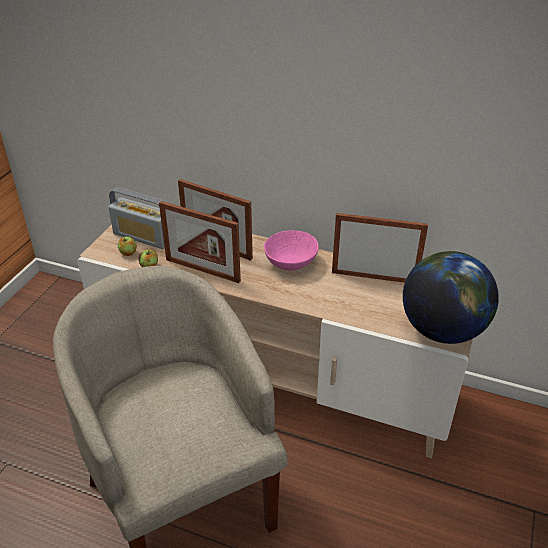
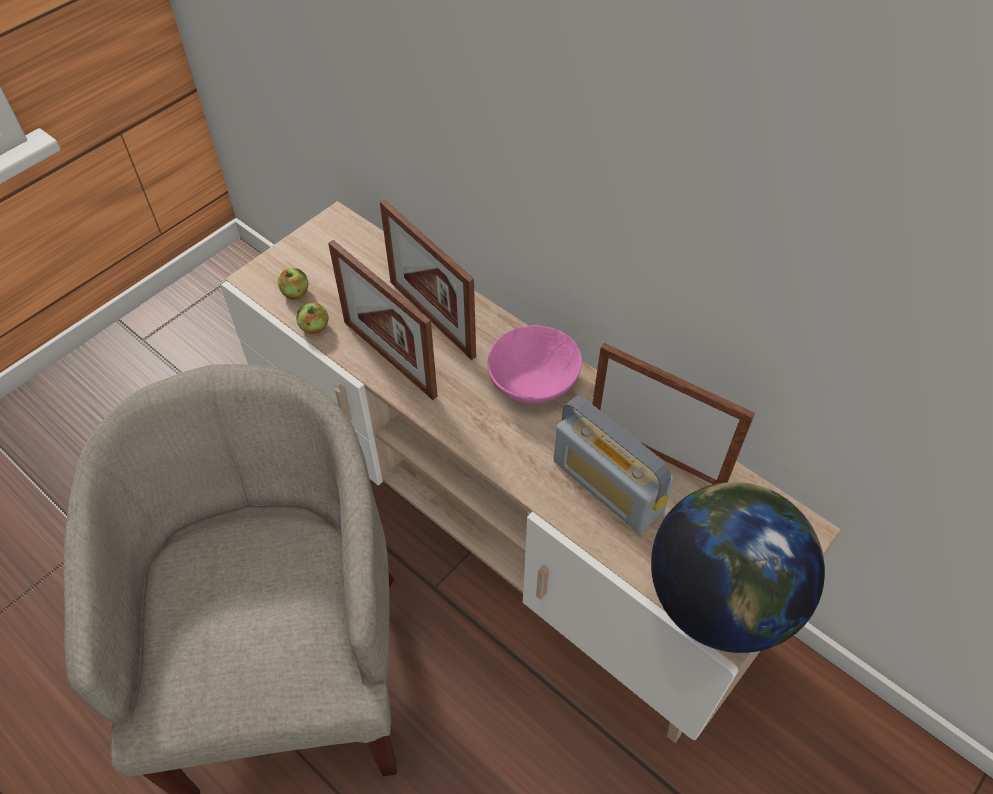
camera: 20 degrees right, 15 degrees up
(143, 237) = (331, 267): radio -> radio (607, 486)

